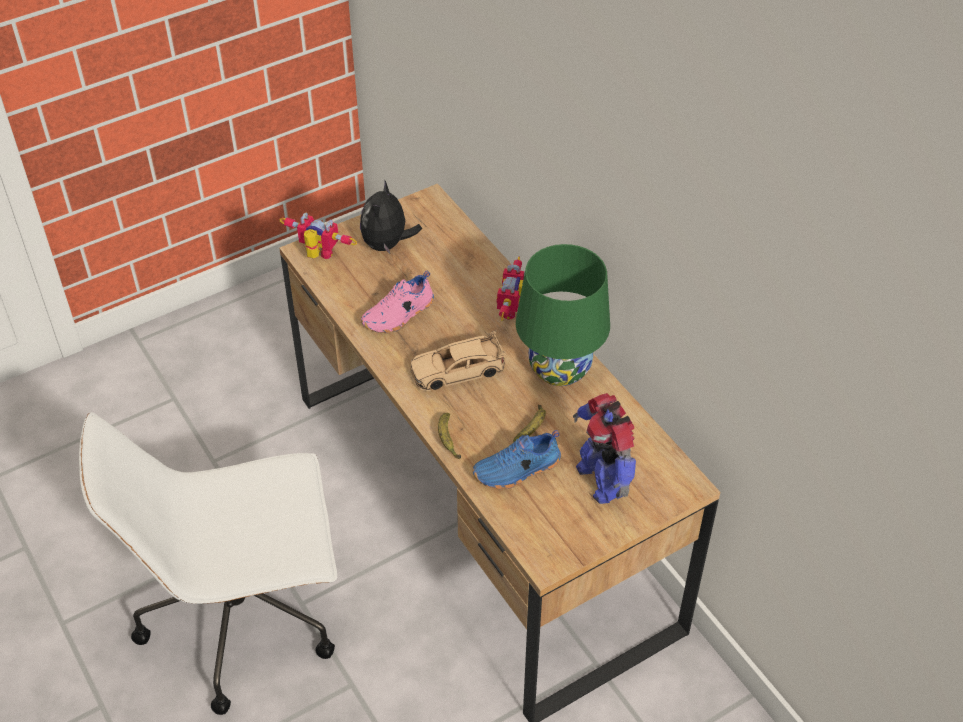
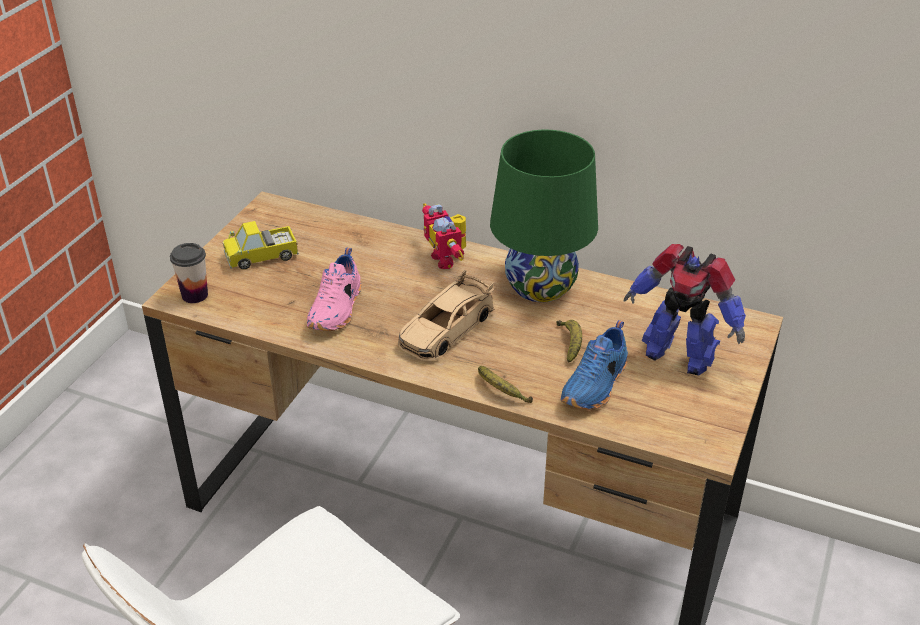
camera: 35 degrees left, 10 degrees down
(318, 256) = (195, 295): toy robot -> cup
(387, 244) = (262, 257): plush toy -> toy truck

